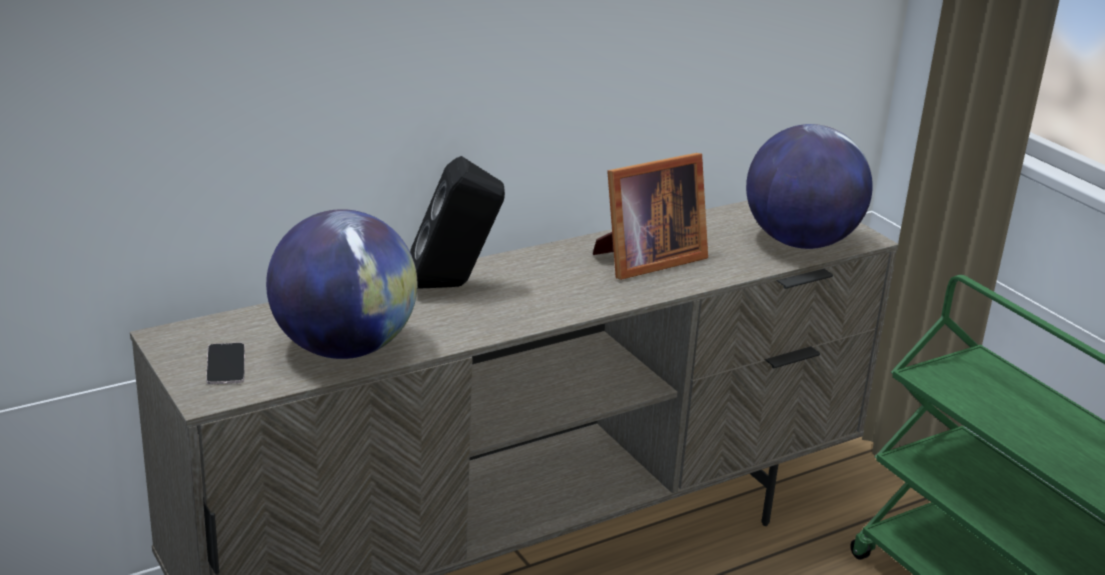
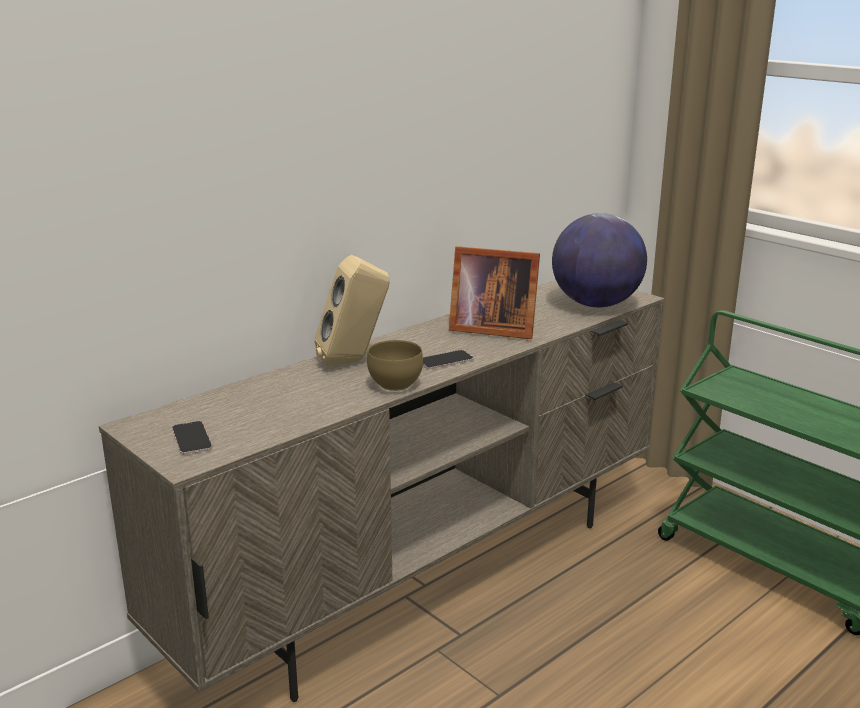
camera: 10 degrees left, 5 degrees down
(343, 348) = (285, 414): globe -> none
(454, 286) = (354, 361): black speaker -> beige speaker
(492, 326) = (397, 384): none -> brown bowl
(566, 300) = (445, 360): none -> phone
(645, 260) = (490, 328): picture frame -> picture frame turned 60 degrees clockwise

